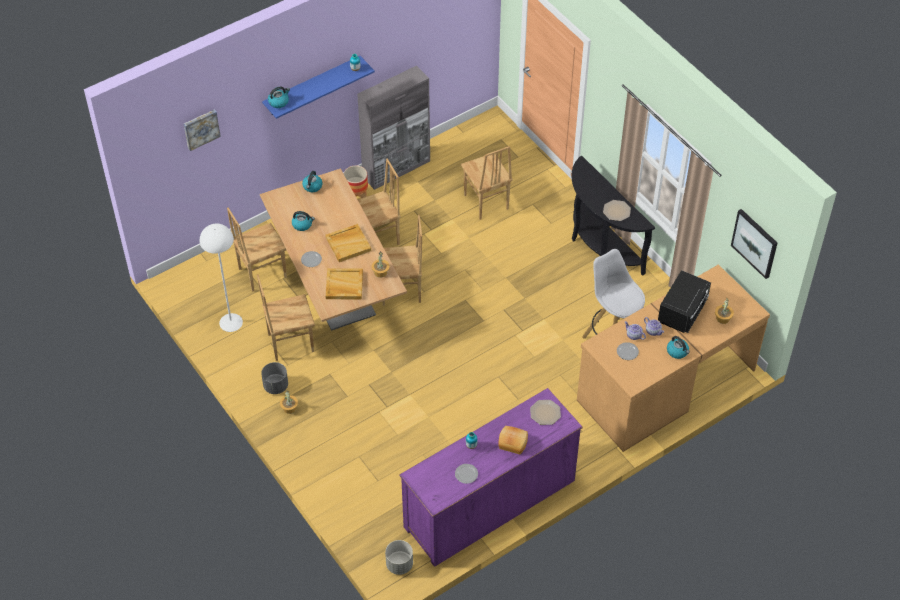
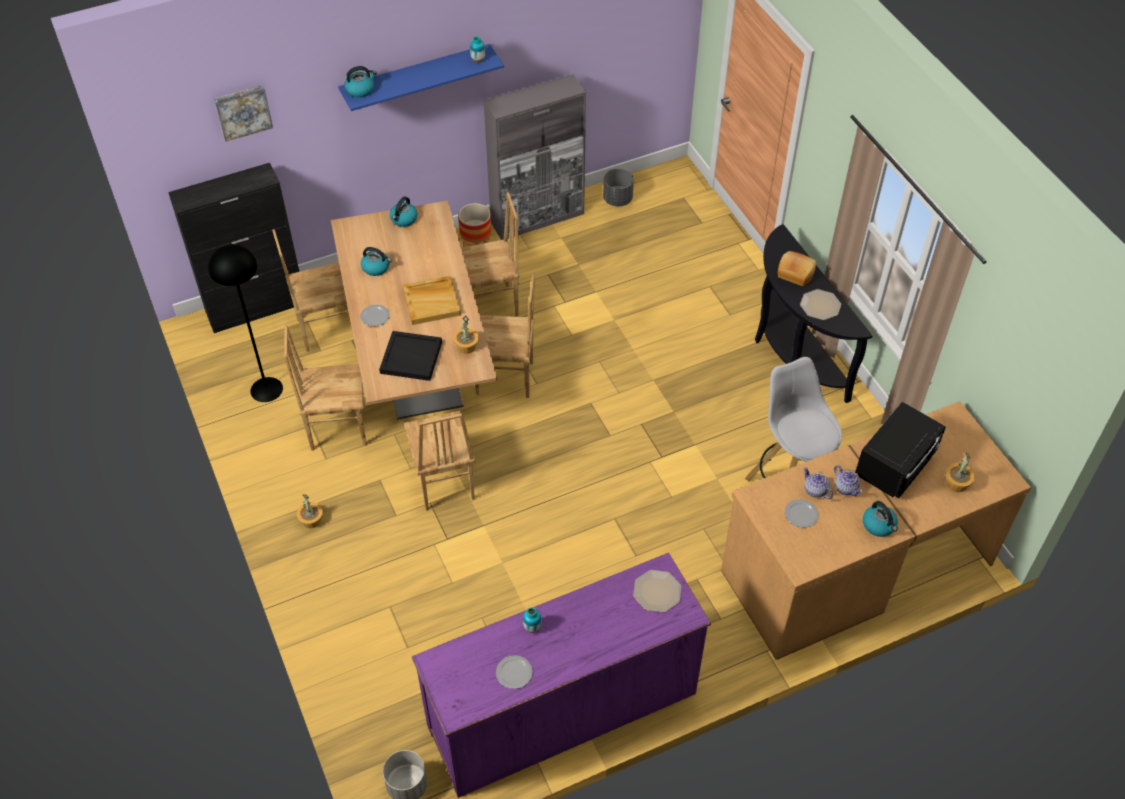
camera: 10 degrees right, 0 degrees up
(206, 264) = (257, 308): none -> black cabinet
(230, 322) = (266, 389): white floor lamp -> black floor lamp
(275, 386) = (301, 486): grey planter -> grey planter (617, 199)
(344, 285) = (410, 358): beige tray -> black tray
(485, 202) = (646, 276): brown chair -> brown chair (443, 483)
(513, 442) = (597, 632): bread -> bread (796, 273)
(755, 243) = (1024, 375): picture -> none

